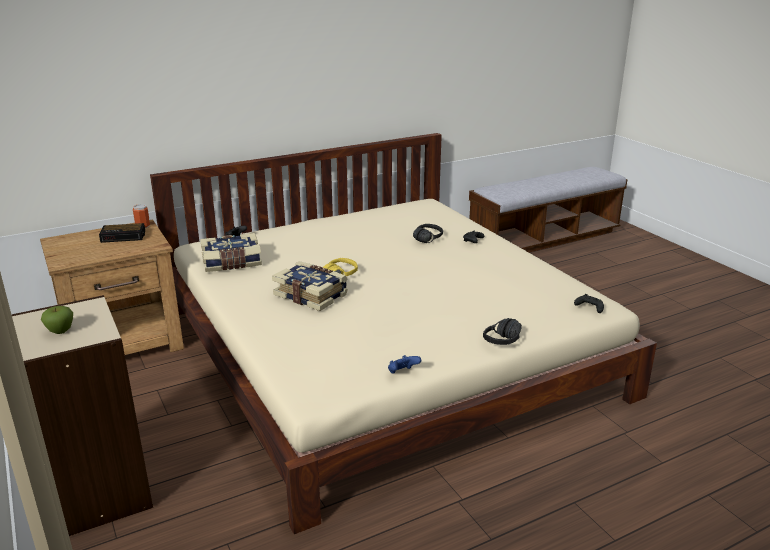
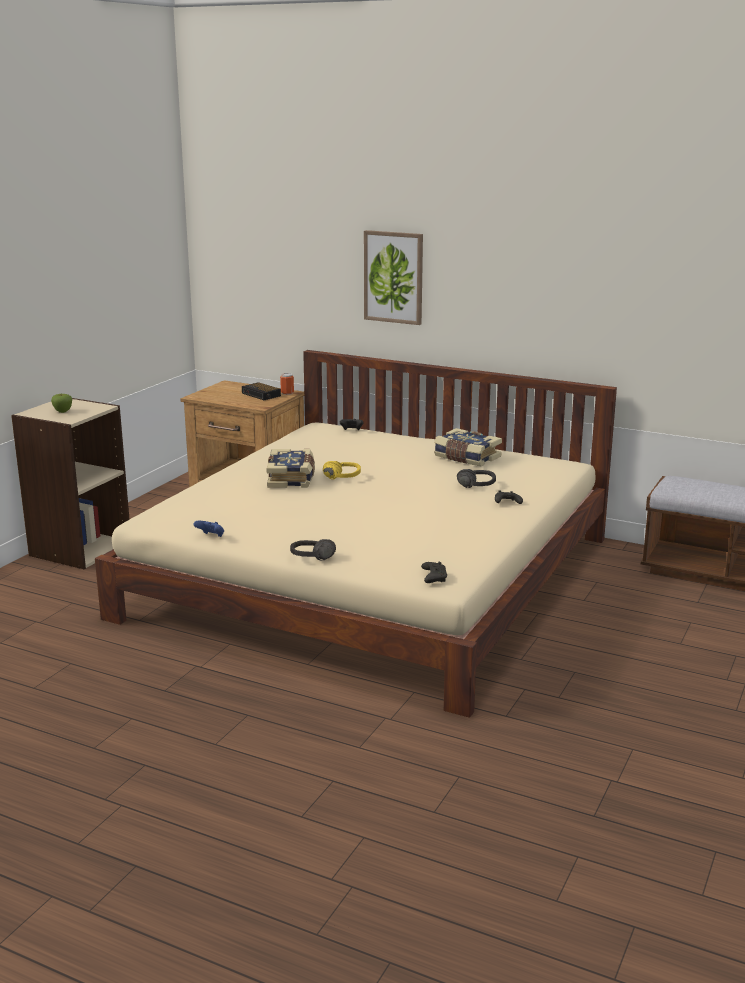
camera: 55 degrees right, 5 degrees down
(232, 263) = (308, 442): book -> book (466, 458)
(237, 77) = (394, 277): none -> picture

